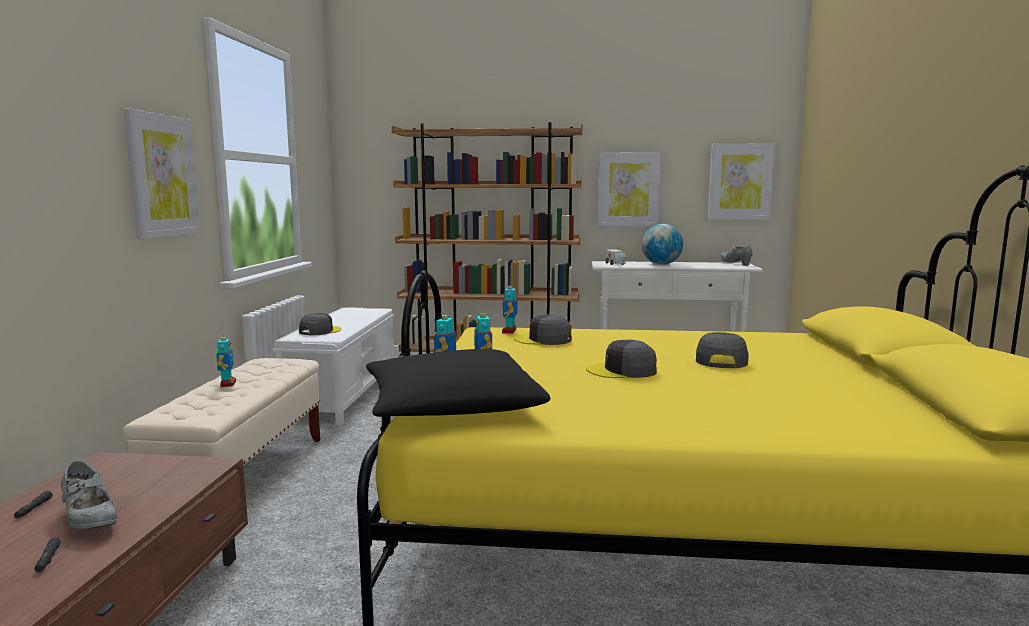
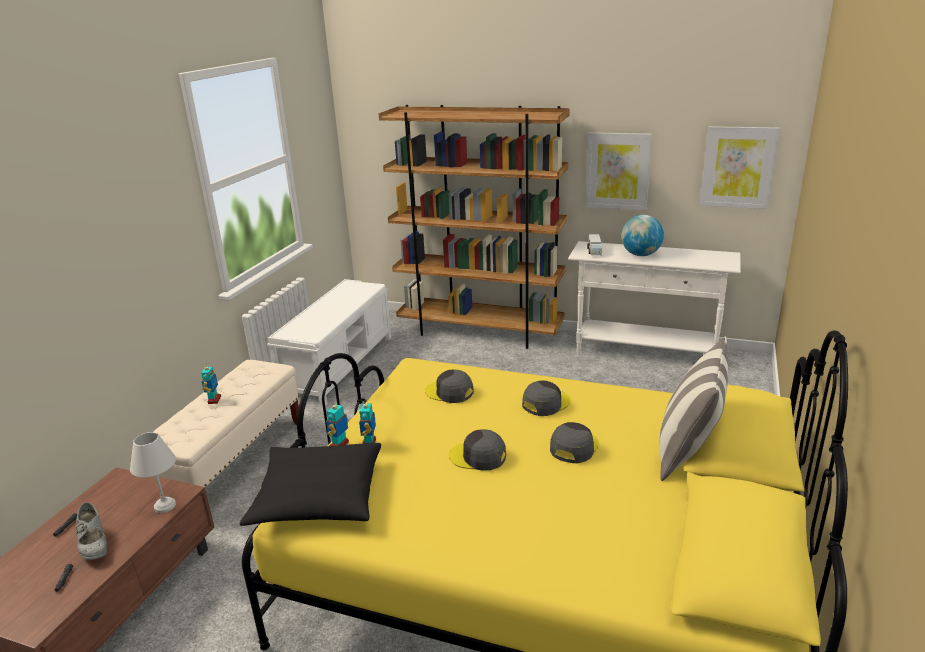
camera: 15 degrees right, 15 degrees up
(162, 176) = (152, 234): picture -> none
(190, 477) = (164, 505): none -> white table lamp
(320, 331) = (308, 324): grey cap -> grey cap (545, 403)
(509, 331) = (431, 373): toy robot -> none
(736, 264) = (721, 256): grey shoe -> none
(840, 357) = (688, 451): none -> pillow

